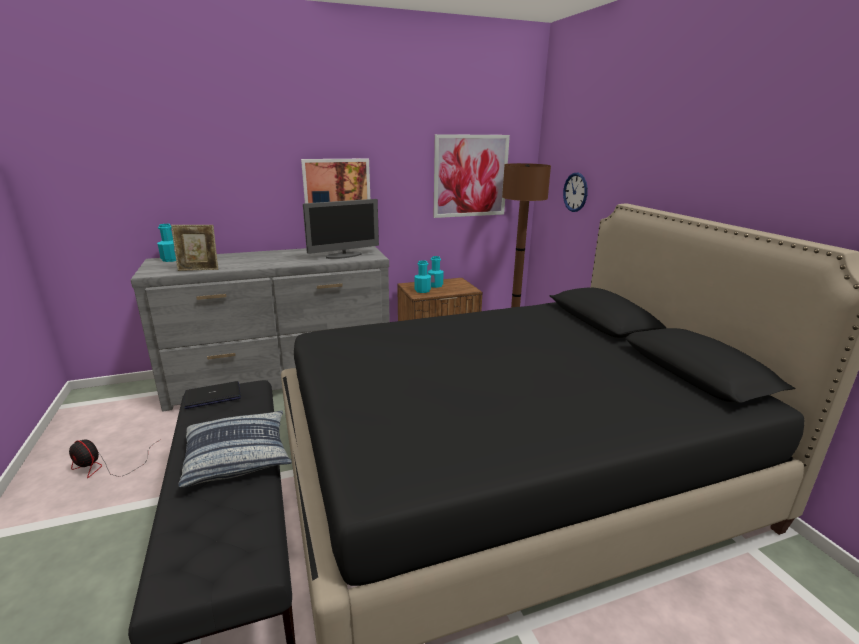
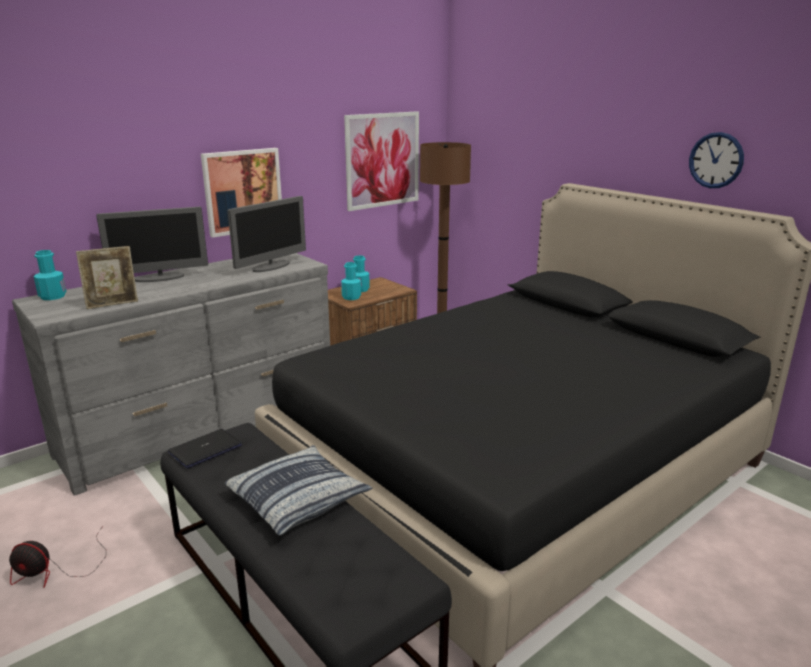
camera: 20 degrees left, 0 degrees up
(255, 255) = (160, 278): none -> monitor
(575, 192) = (501, 172): wall clock -> wall clock (716, 160)

